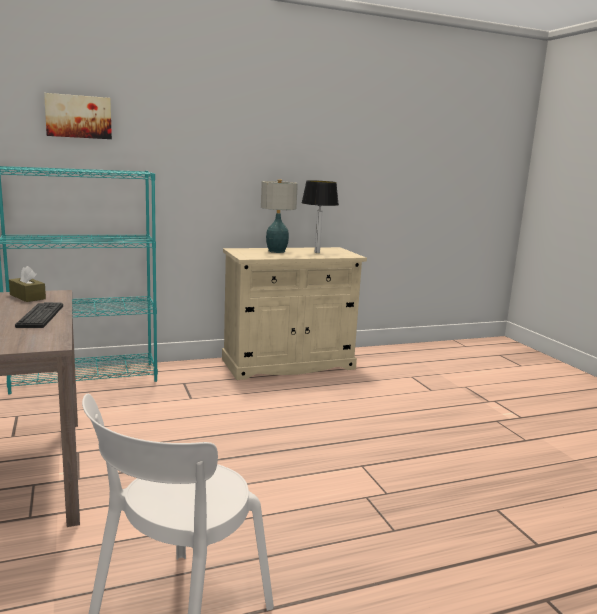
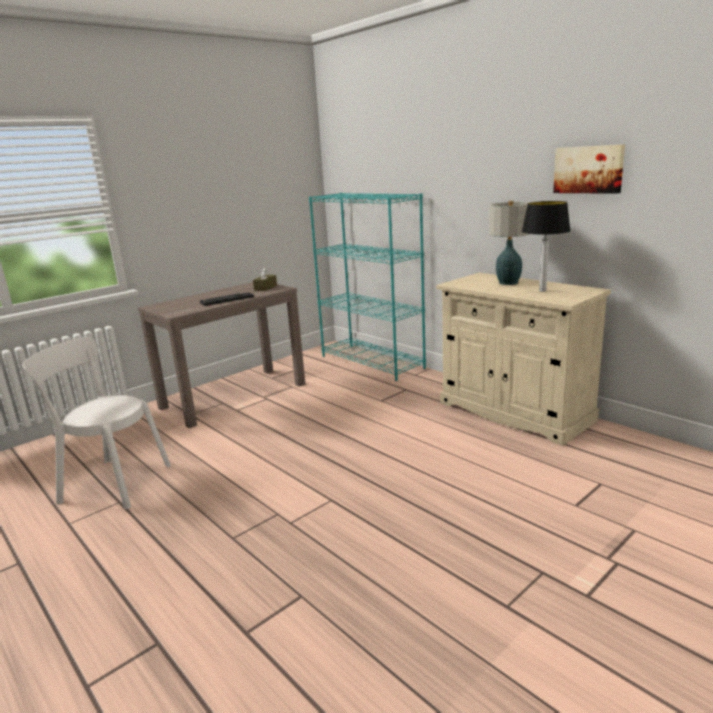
camera: 70 degrees right, 5 degrees up
(78, 116) = (382, 150): picture -> picture (588, 169)

